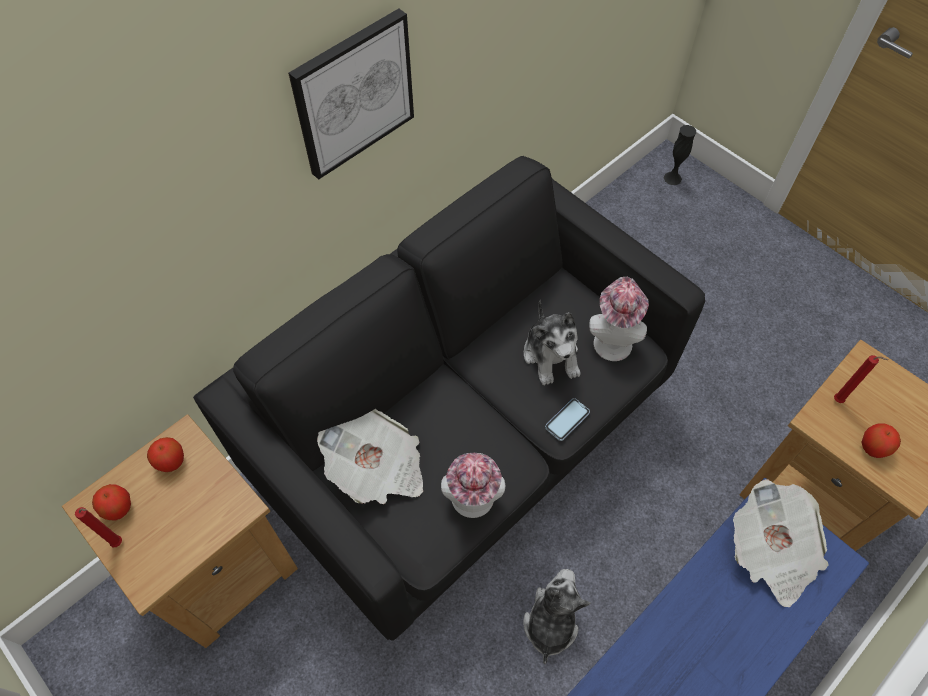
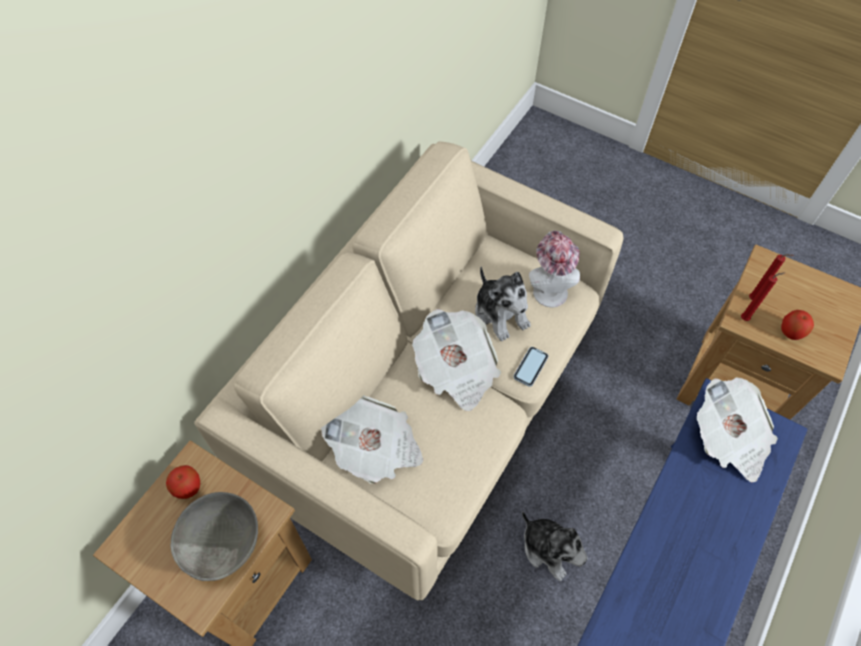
camera: 15 degrees left, 0 degrees up
(118, 508) = (150, 543): apple -> none
(119, 543) = (161, 575): red candle -> red candle (746, 319)
(188, 526) = (222, 543): none -> grey bowl
(353, 94) = (299, 111): picture -> none
(464, 436) = (429, 404): black sofa -> beige sofa
(473, 503) = (470, 459): hat -> none
(485, 406) = (456, 371): none -> newspaper
(550, 622) = (550, 548): plush toy -> plush toy turned 135 degrees clockwise
(672, 178) = (547, 138): black vase -> none

